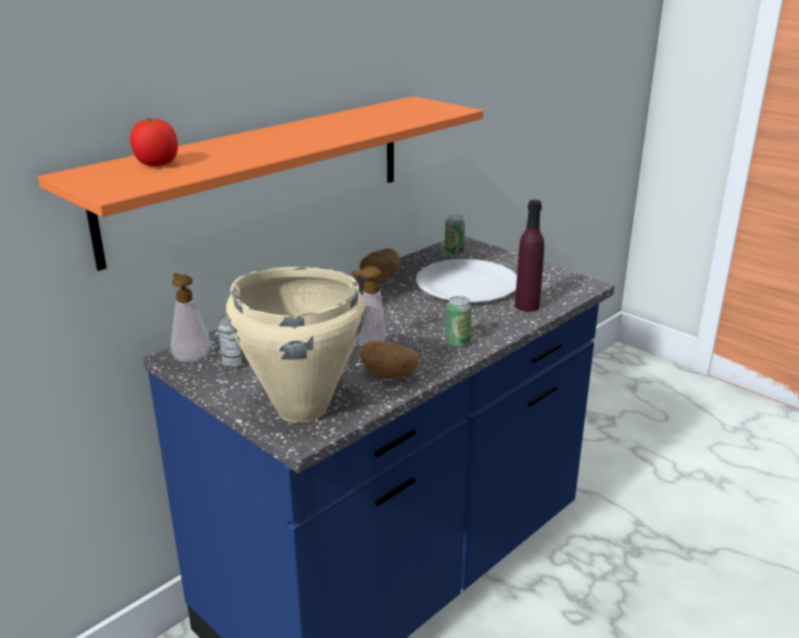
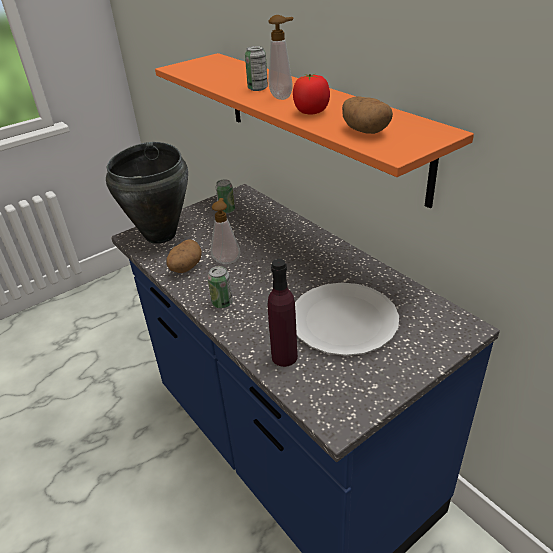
camera: 100 degrees right, 10 degrees up
(156, 164) = (224, 69): tomato -> tomato (311, 112)
(191, 357) = (239, 196): soap dispenser -> soap dispenser (283, 96)
(301, 408) = (161, 235): beige cooking pot -> black cooking pot
(379, 278) = (360, 267): potato -> potato (365, 131)
(454, 252) = (432, 319): can -> can (257, 88)

